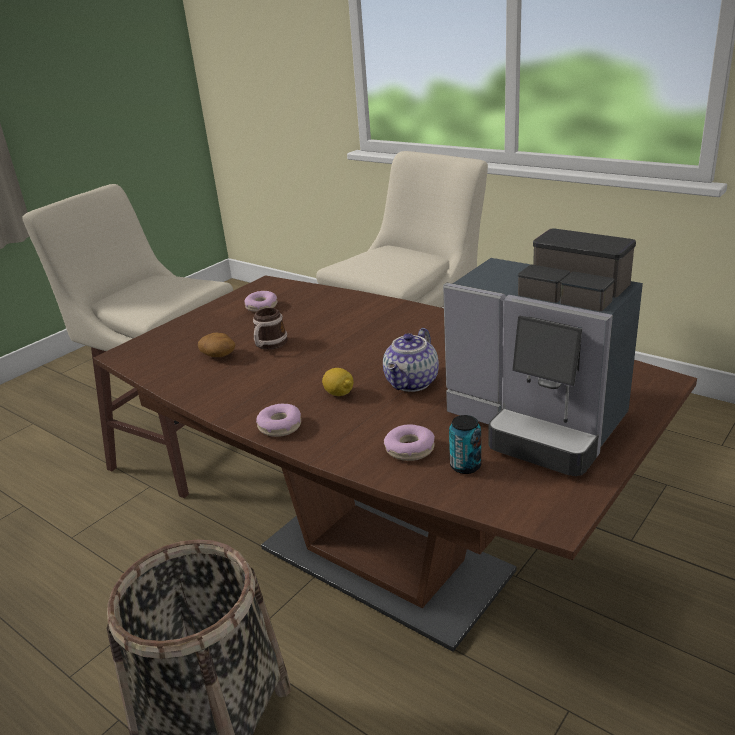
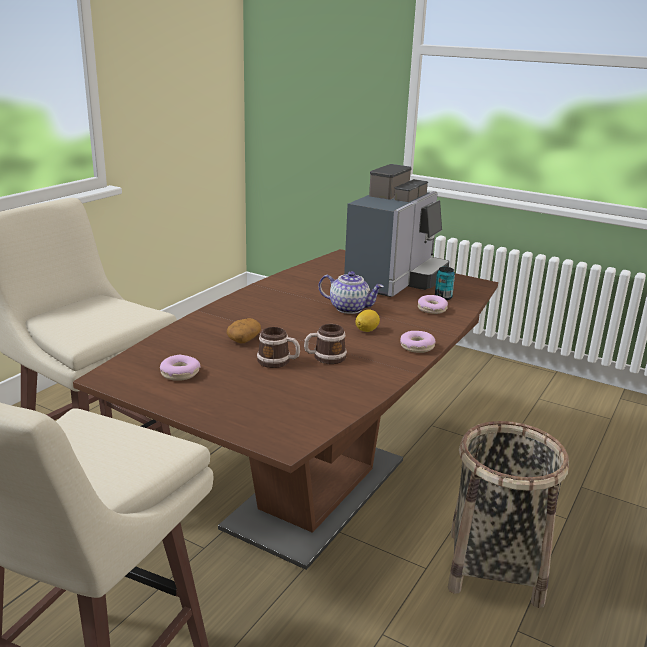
camera: 100 degrees left, 5 degrees down
(219, 355) = (297, 384): potato -> potato (244, 339)
(270, 368) = (325, 358): none -> mug

